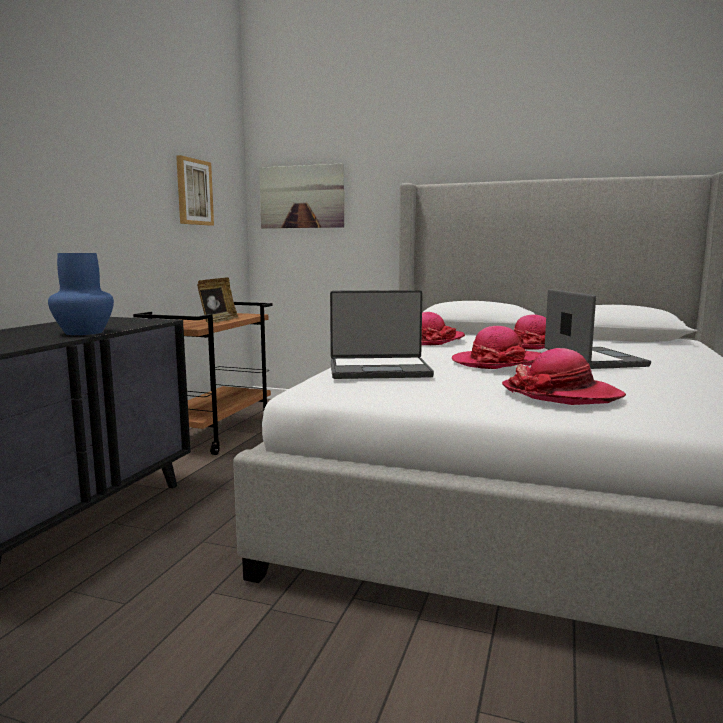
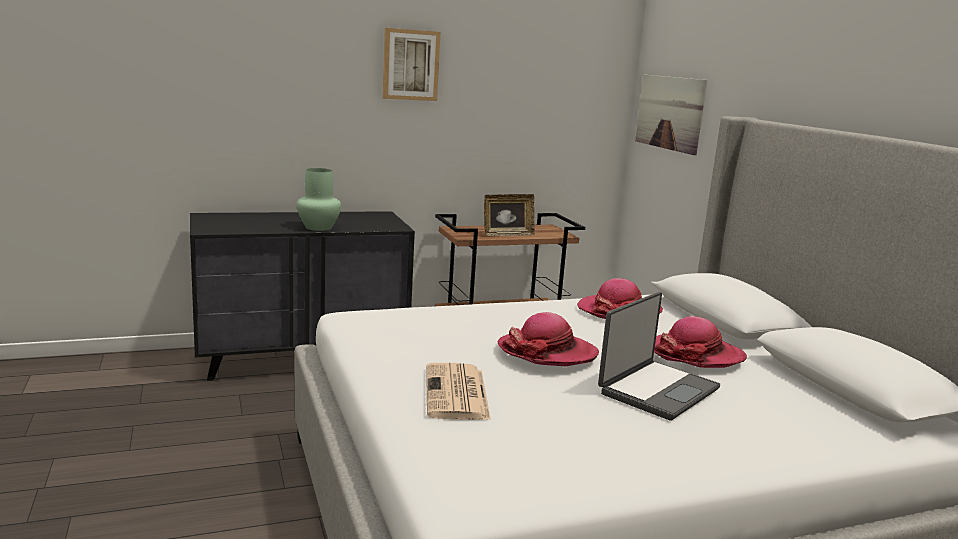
camera: 50 degrees right, 5 degrees up
(84, 332) = (319, 227): blue vase -> green vase
(194, 192) = (540, 104): picture -> picture (410, 65)
(379, 370) = (433, 319): laptop -> none
(561, 394) = (457, 393): hat -> newspaper

